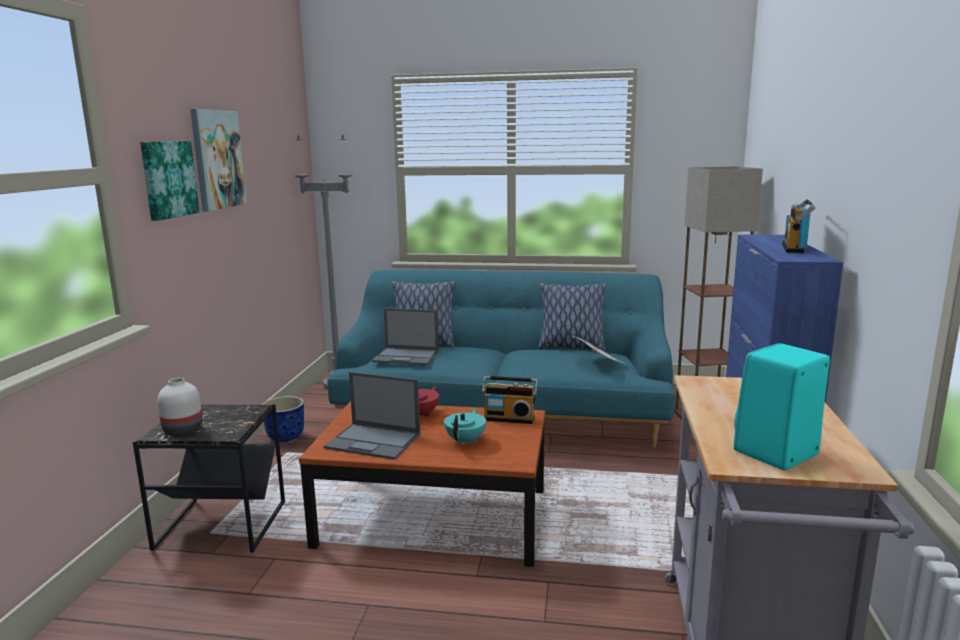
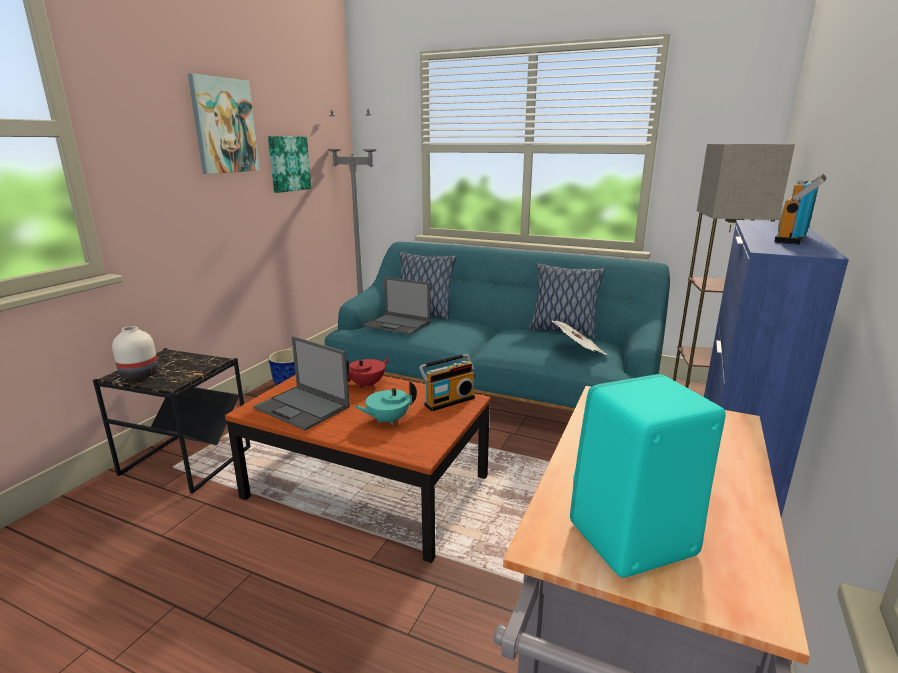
camera: 15 degrees right, 5 degrees up
(168, 179) = (155, 140): picture -> picture (288, 163)
(466, 441) = (387, 420): turquoise teapot -> turquoise teapot turned 150 degrees counterclockwise
(509, 418) = (448, 401): radio -> radio turned 60 degrees counterclockwise

